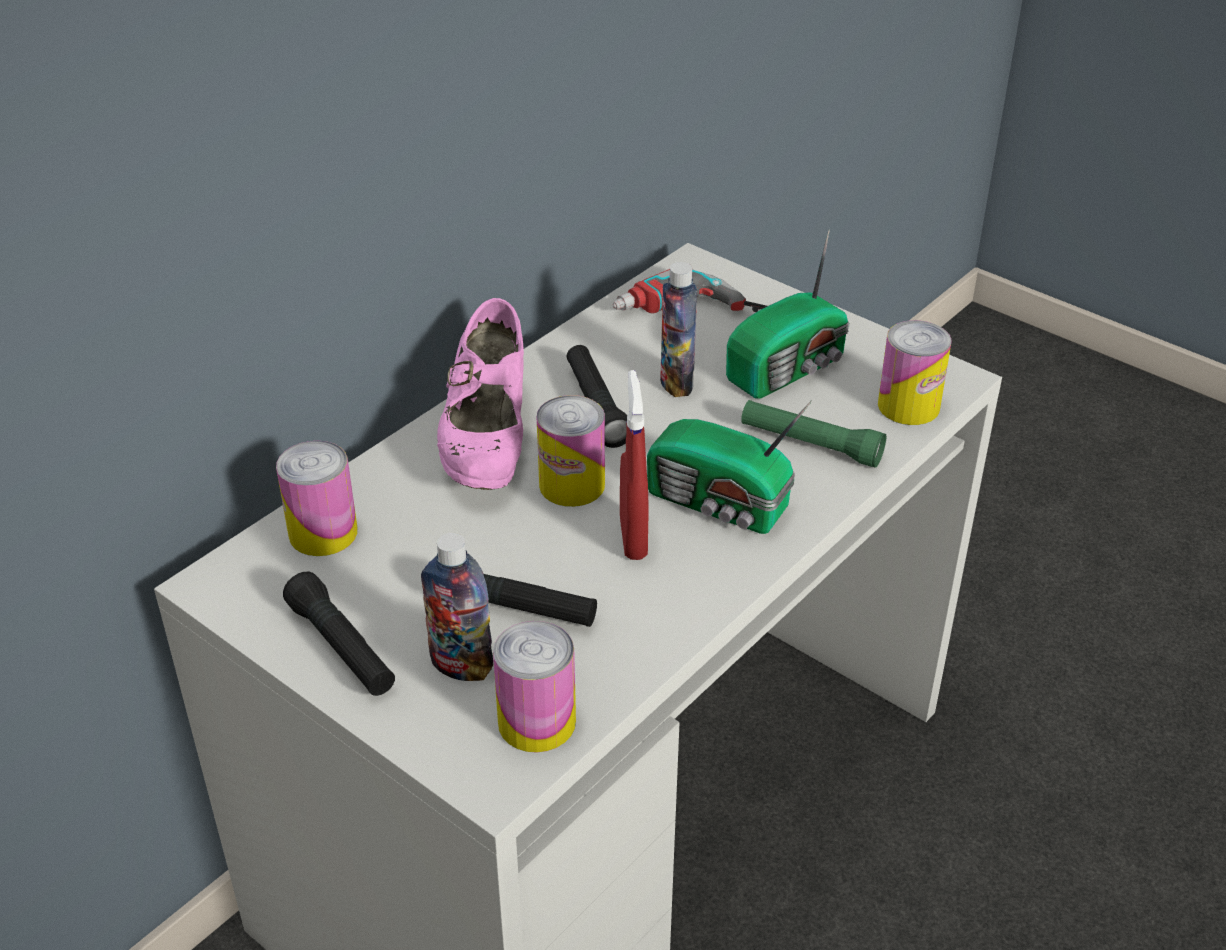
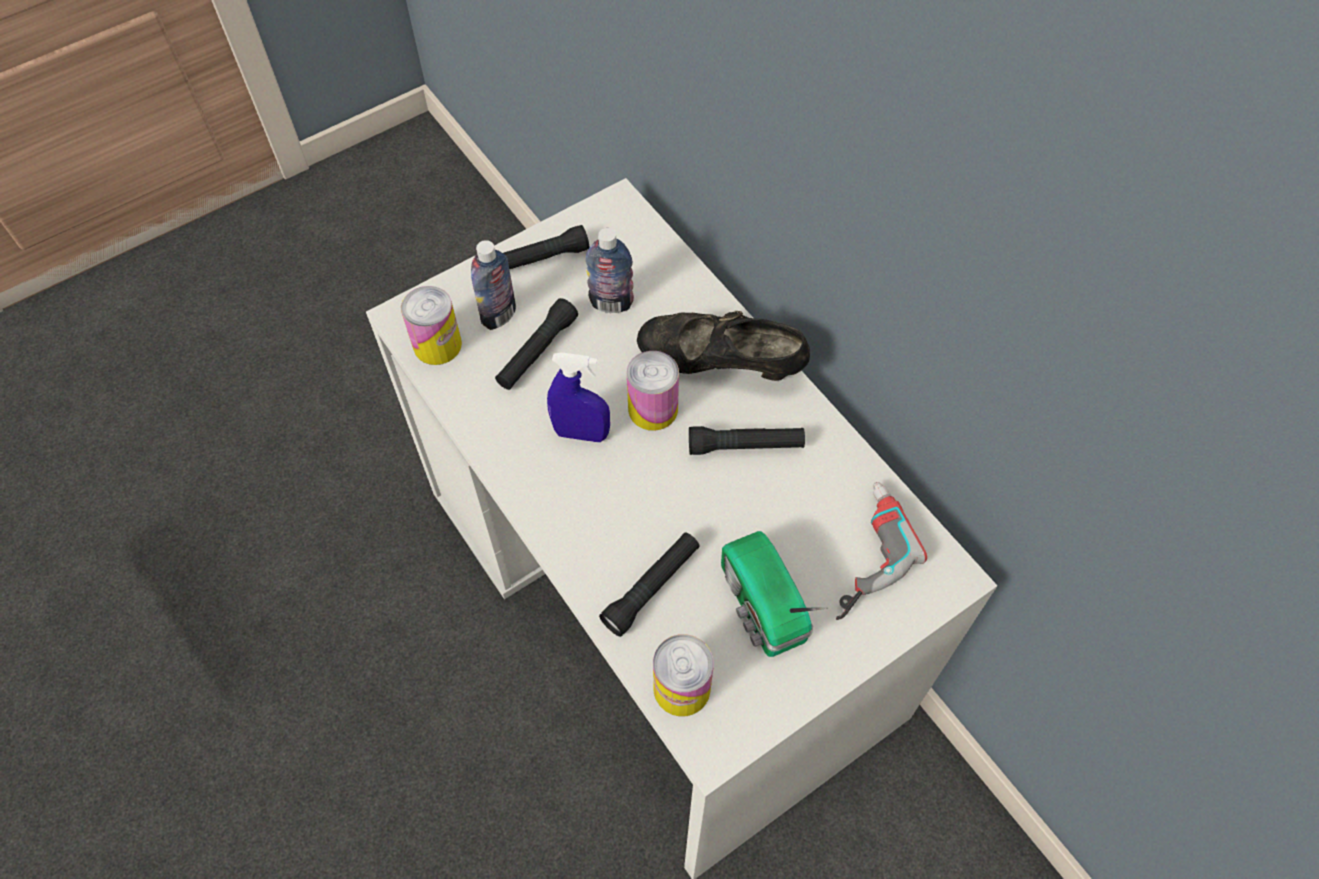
camera: 105 degrees right, 20 degrees up
(323, 533) = (648, 261): can -> none
(487, 441) = (720, 366): pink shoe -> black shoe
(633, 538) = (581, 433): red spray bottle -> blue spray bottle
(676, 382) = (763, 511): bottle -> bottle (611, 303)
(720, 504) = (599, 499): radio -> none
(810, 444) = (651, 588): green flashlight -> black flashlight

